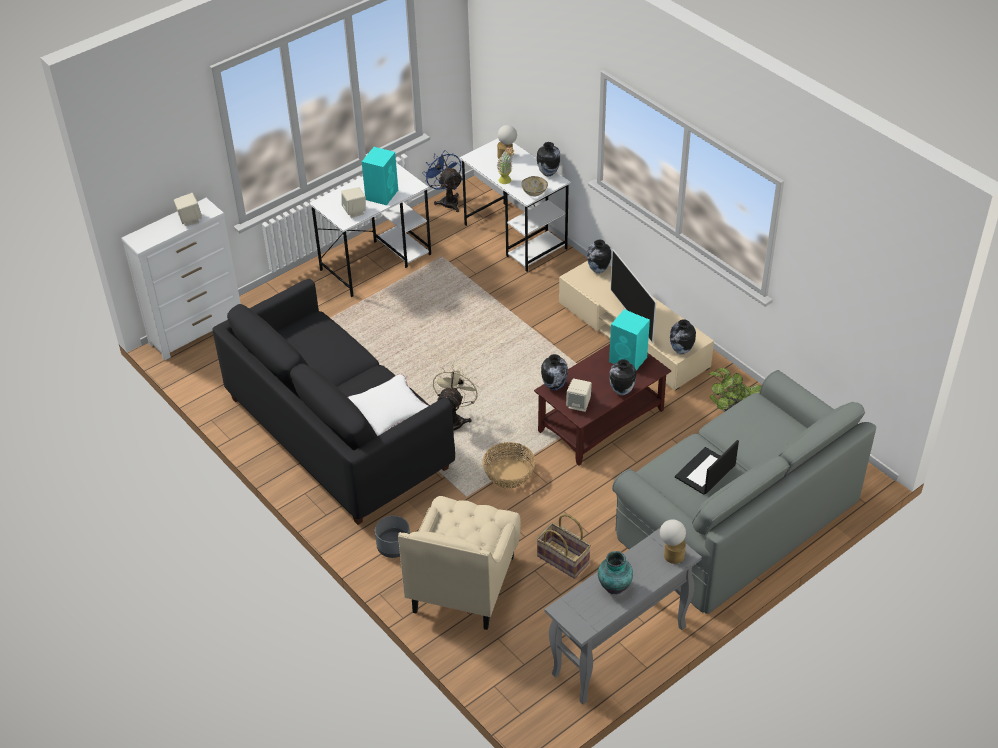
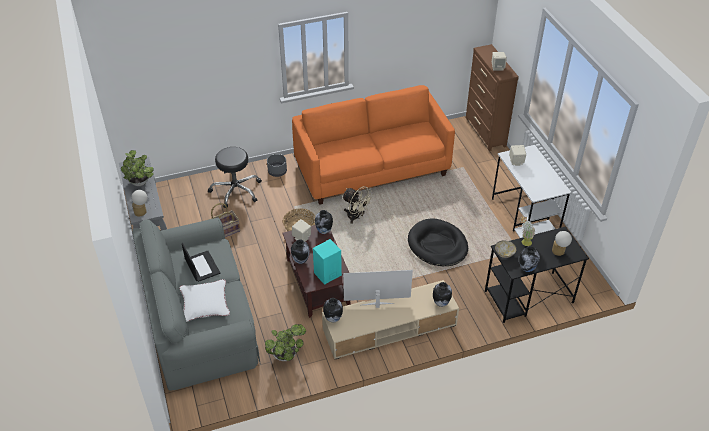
camera: 110 degrees right, 0 degrees up
(197, 331) = (485, 132): white dresser -> brown dresser
(337, 433) = (372, 169): black sofa -> orange sofa
(382, 194) = (531, 178): turquoise speaker -> none
(389, 410) = (338, 153): white pillow -> white pillow (205, 304)
(447, 201) = (586, 271): blue fan -> none
(464, 583) = (236, 190): beige armchair -> black stool
(469, 327) = (437, 245): none -> black dog bed
(516, 237) = (528, 297): white desk -> black desk
(613, 587) = (140, 183): vase -> potted plant

